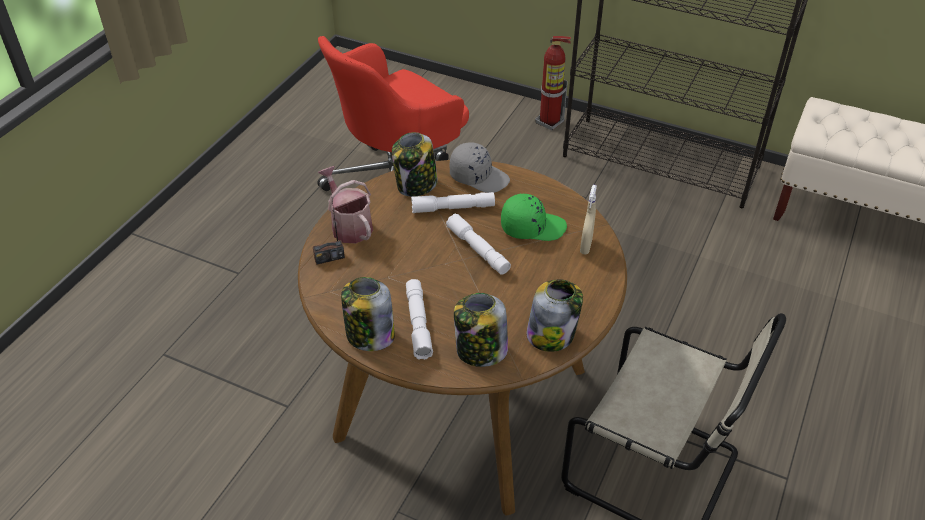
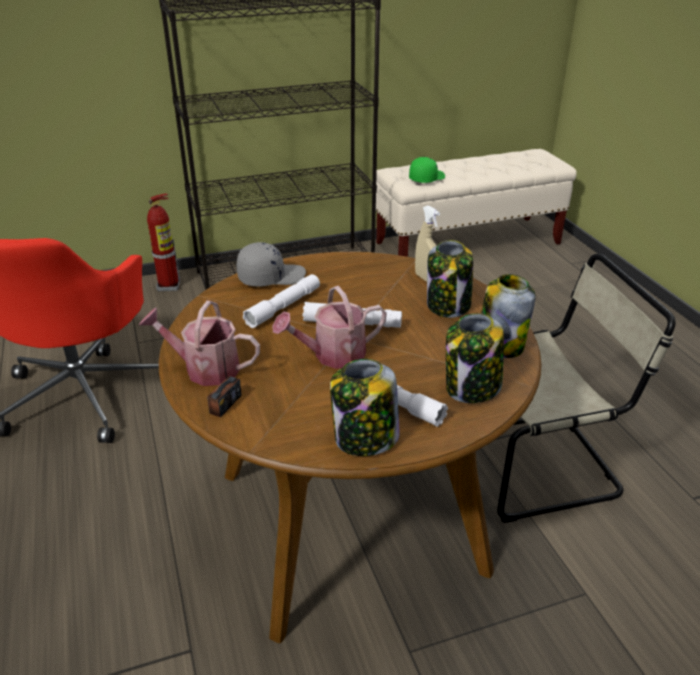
camera: 45 degrees left, 10 degrees down
(416, 185) = (224, 308): jar -> jar (448, 305)
(431, 266) = (332, 356): none -> watering can
(532, 226) = (367, 287): green cap -> green cap (426, 178)

